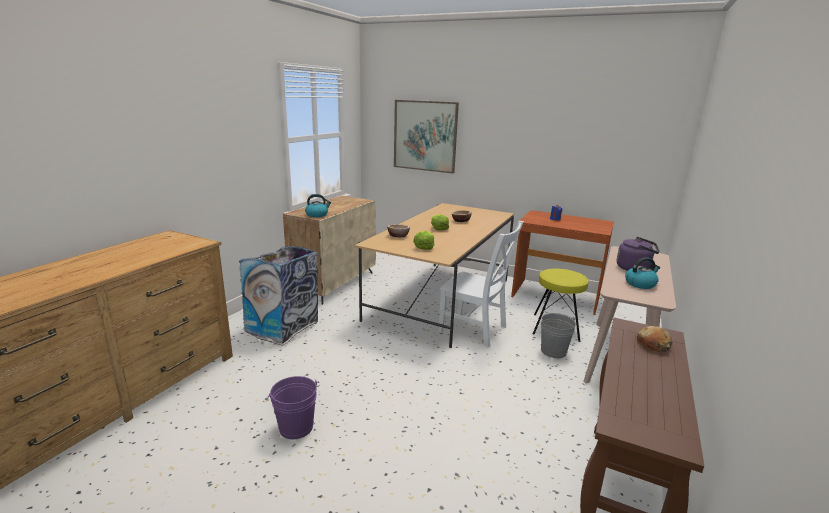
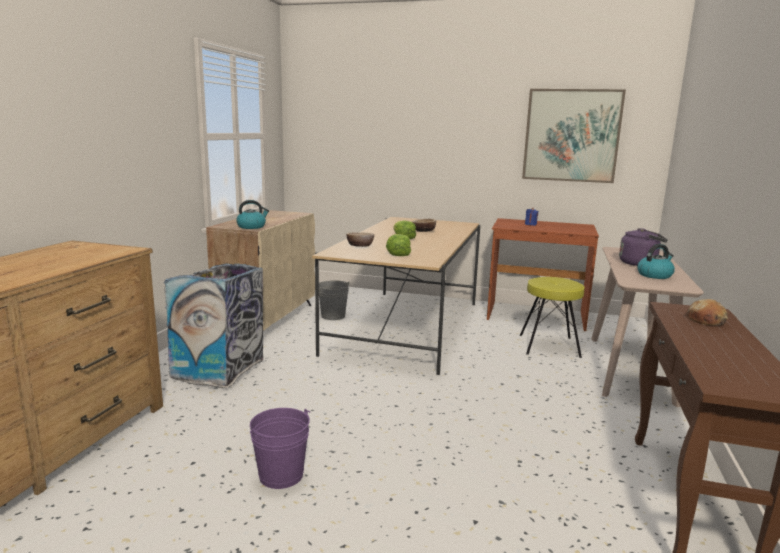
camera: 10 degrees left, 5 degrees down
(425, 136) = (366, 137): picture -> picture (571, 135)
(475, 329) = (460, 354): white chair -> none
(553, 351) = (557, 369): grey bucket -> grey bucket (333, 316)

